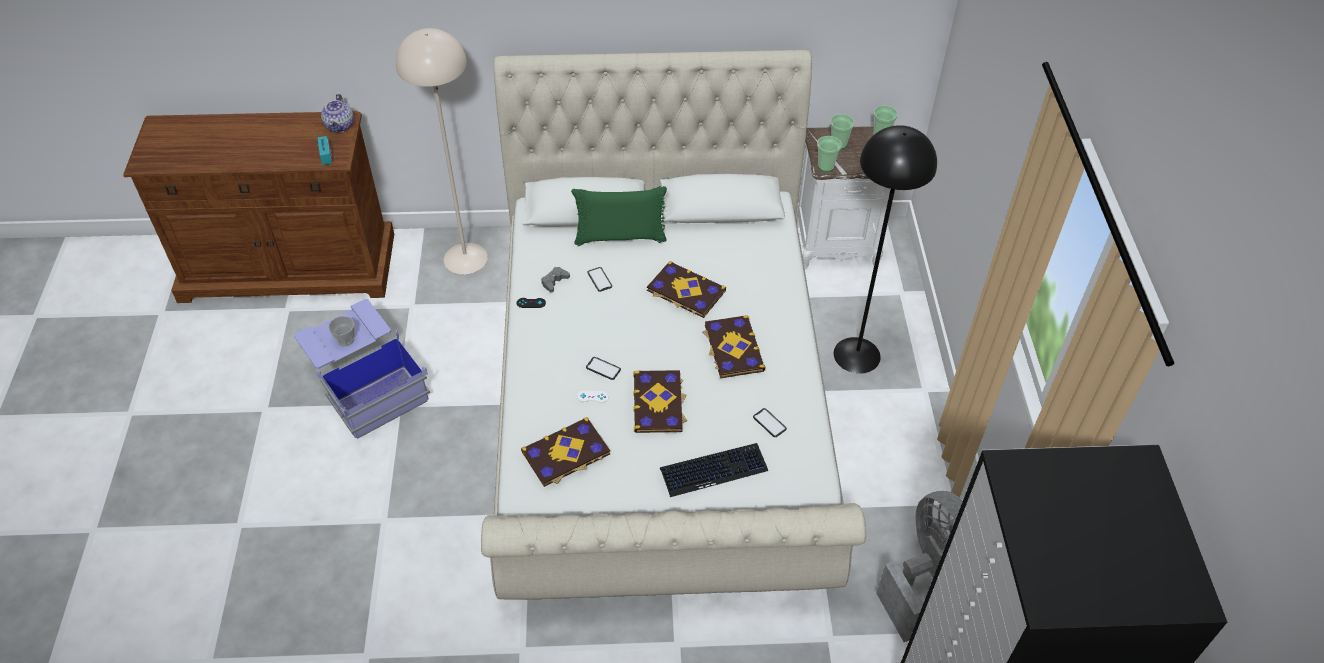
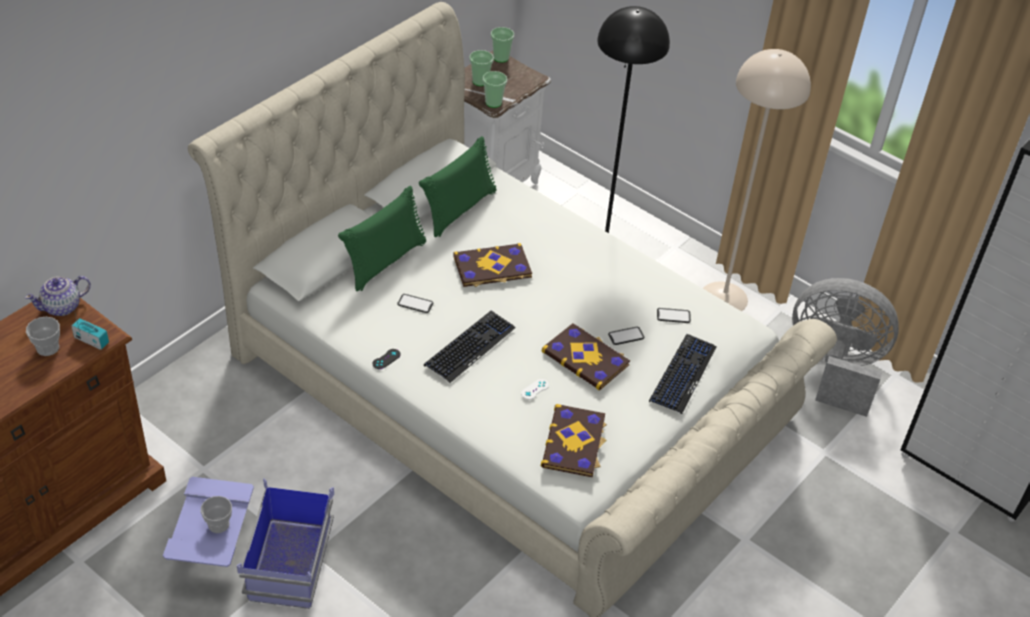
camera: 50 degrees left, 5 degrees down
(300, 145) = (48, 348): none -> cup
(340, 125) = (62, 307): teapot -> teapot turned 105 degrees clockwise
(466, 258) = (198, 395): beige floor lamp -> beige floor lamp (724, 297)
(554, 281) = (381, 330): grey game controller -> none
(592, 335) = (470, 347): none -> keyboard
(603, 368) = (513, 364): phone -> phone (626, 336)
(720, 234) = (458, 209): none -> green pillow
(732, 348) = (581, 283): book -> none

